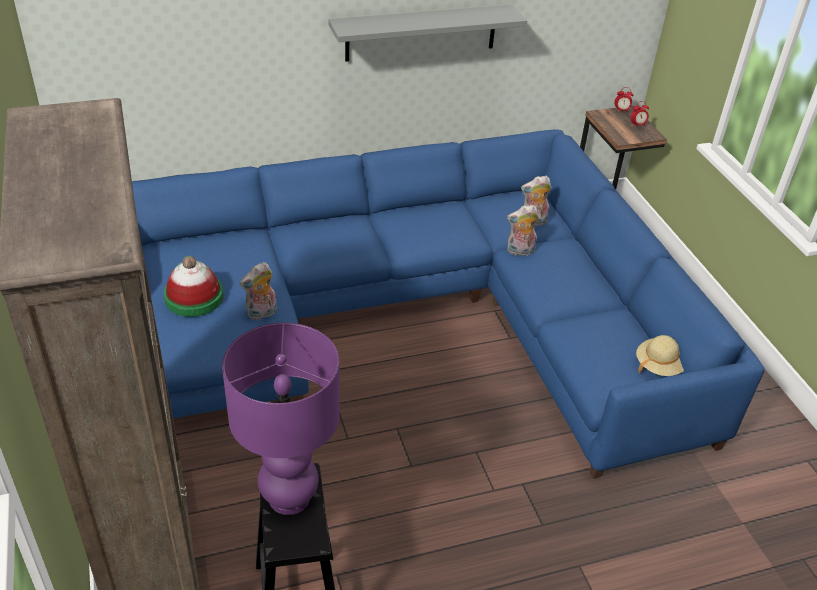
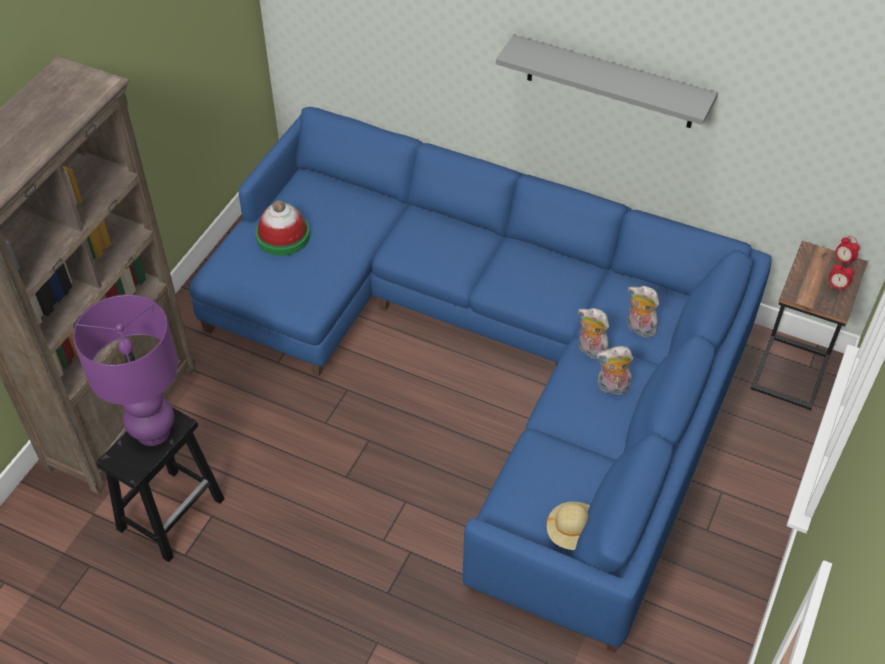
camera: 45 degrees right, 10 degrees up
(262, 313) = (317, 279): plush toy -> plush toy (612, 388)

